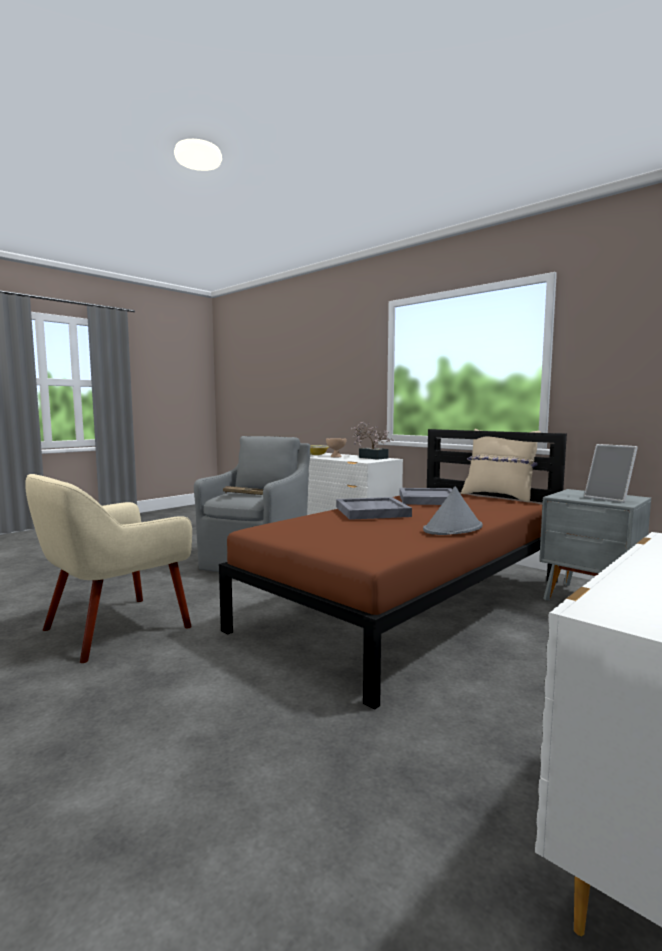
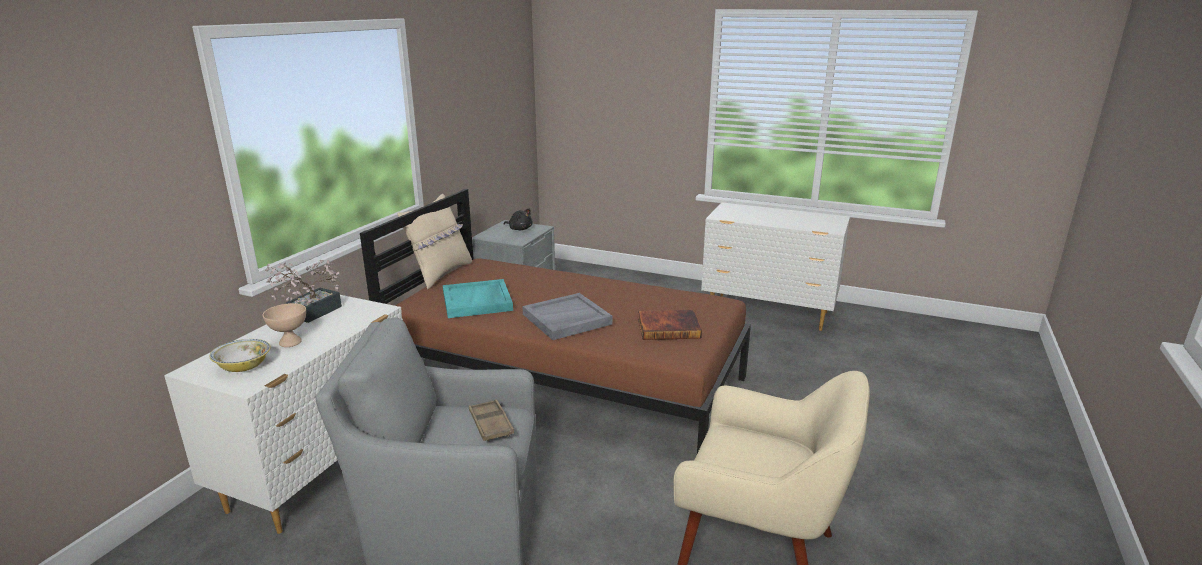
camera: 110 degrees left, 15 degrees up
(324, 532) = (669, 328): none -> book
(427, 499) = (478, 301): grey tray -> turquoise tray
(453, 529) = (614, 284): grey hat -> none
(609, 498) = (519, 229): picture frame -> black plush toy

